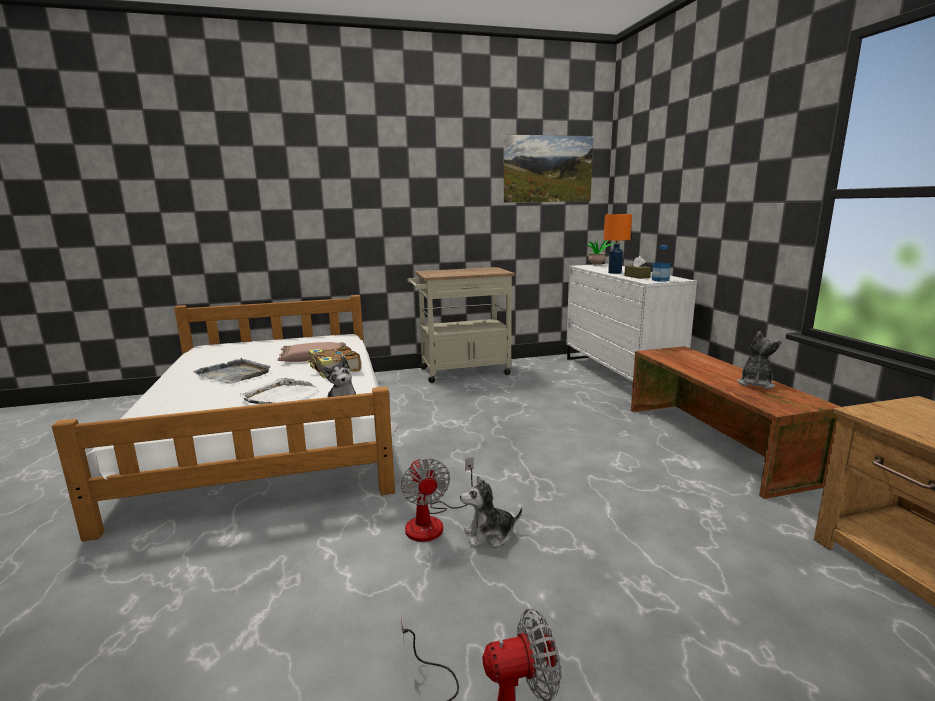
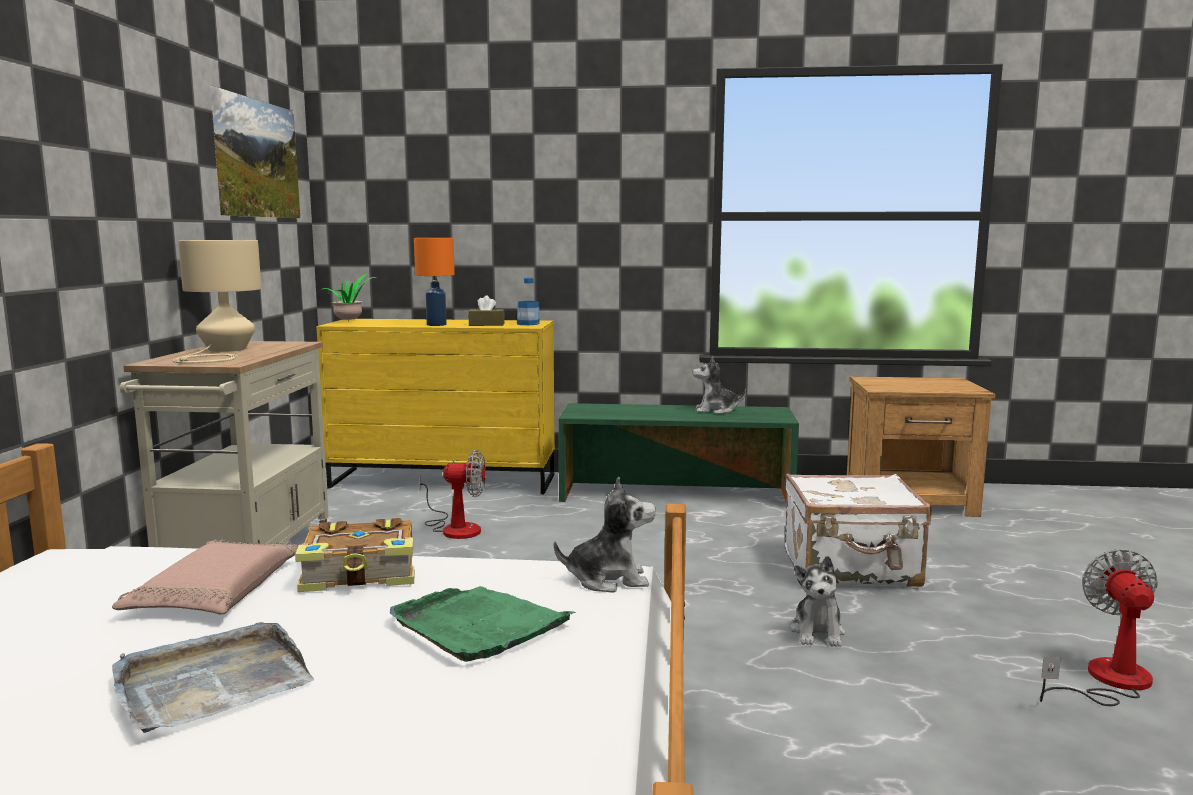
camera: 70 degrees left, 5 degrees down
(281, 396) = (479, 626): white tray -> green tray
(433, 522) = (775, 661): fan -> fan (455, 528)
(458, 271) = (219, 353): none -> beige table lamp
(619, 376) = (444, 480): white dresser -> yellow dresser
(636, 542) = (851, 569): none -> white suitcase
(715, 442) = (677, 493): brown bench -> green bench
(755, 384) = (716, 410): plush toy -> plush toy turned 45 degrees counterclockwise

